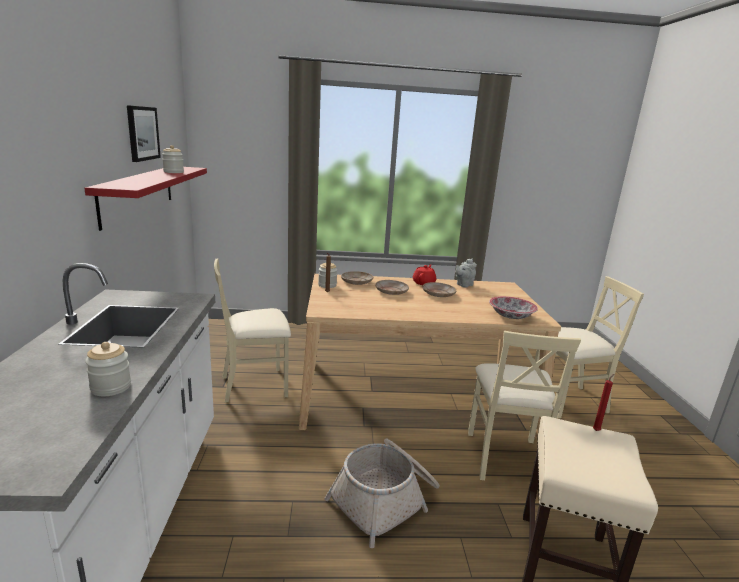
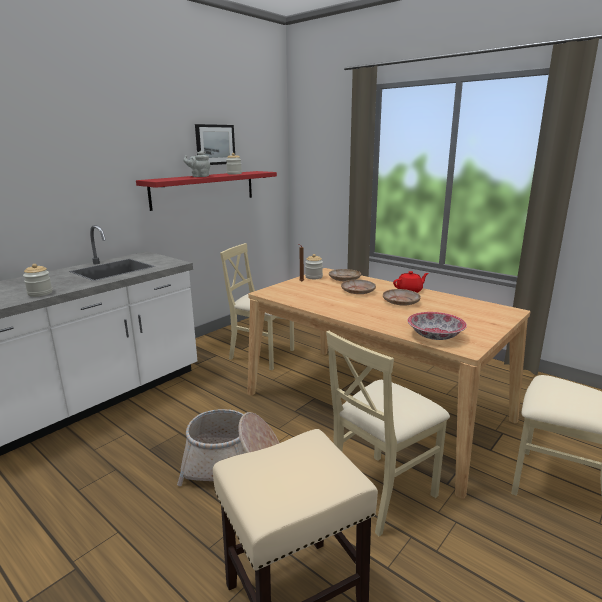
camera: 45 degrees right, 0 degrees up
(463, 285) = (451, 300): grey teapot -> grey teapot (199, 176)
(597, 430) = (340, 462): red candle -> none

